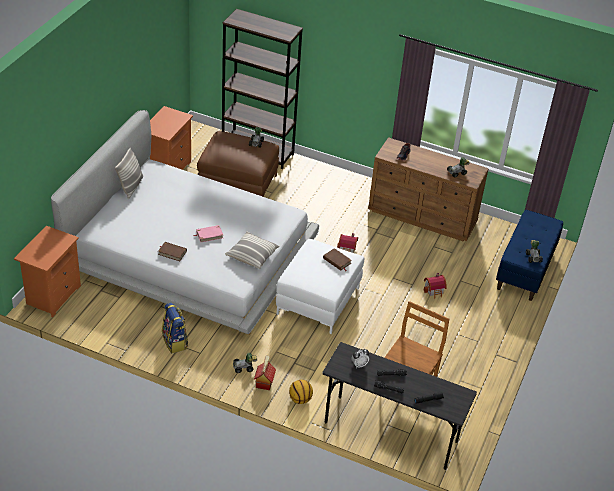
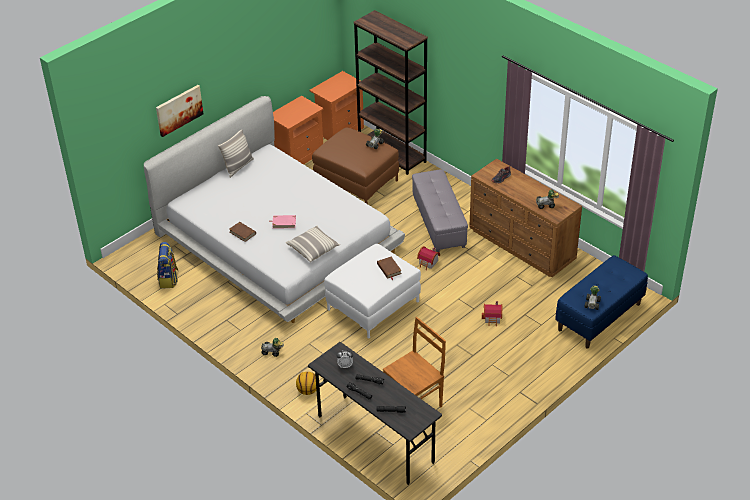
camera: 25 degrees right, 0 degrees up
(52, 295) = (139, 253): orange nightstand -> orange nightstand (339, 131)
(74, 135) = (179, 110): none -> picture
(175, 342) = (223, 315): backpack -> backpack (168, 279)
(264, 382) = (283, 368): toy house -> none
(337, 209) = (439, 222): none -> grey ottoman

